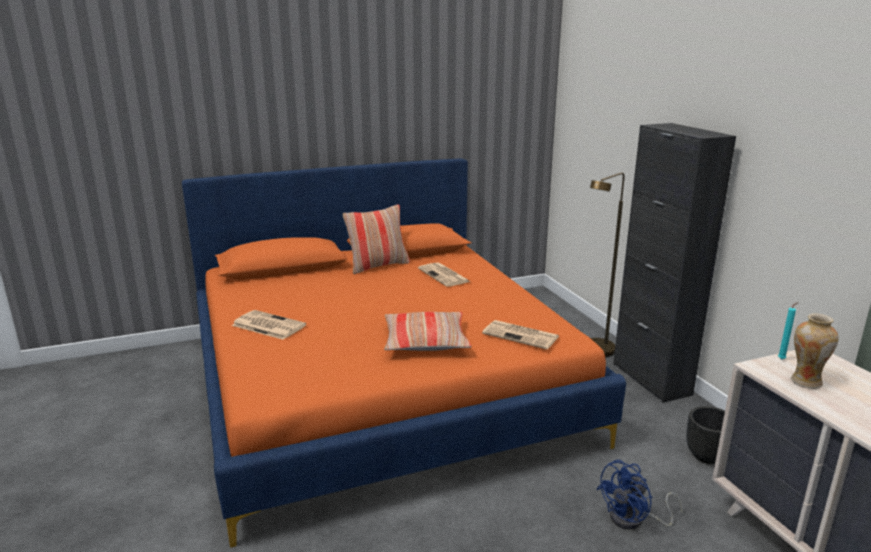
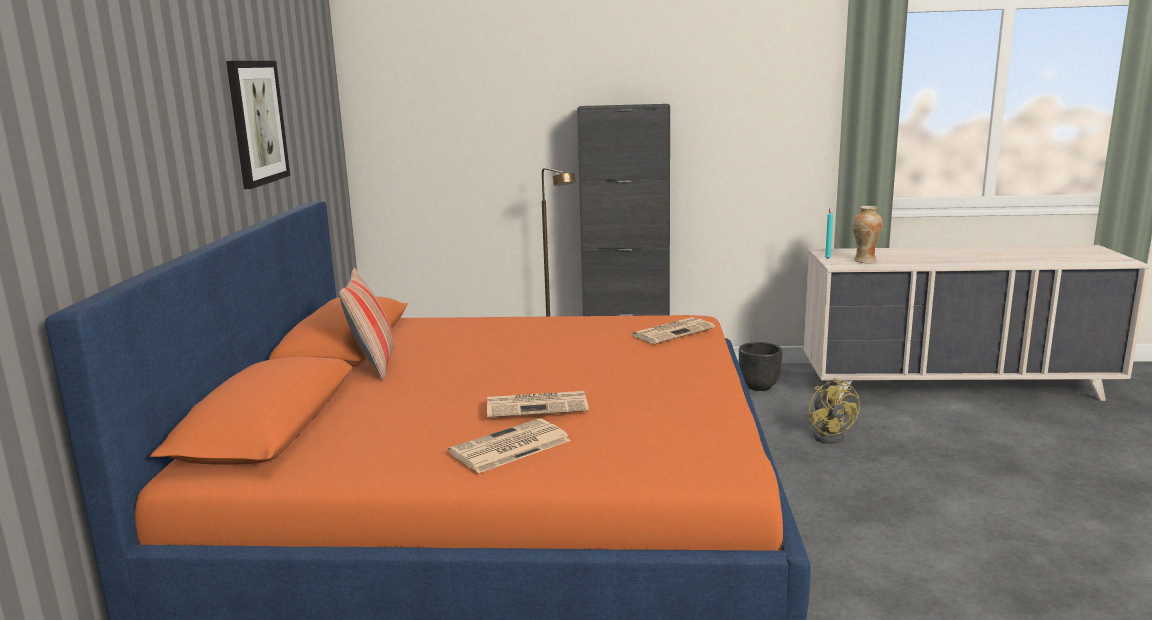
camera: 65 degrees left, 5 degrees down
(413, 102) = (257, 122): none -> picture
(425, 341) = (647, 369): pillow -> none
(444, 275) = (469, 337): newspaper -> newspaper (538, 405)
(634, 520) = (830, 435): blue fan -> yellow fan

